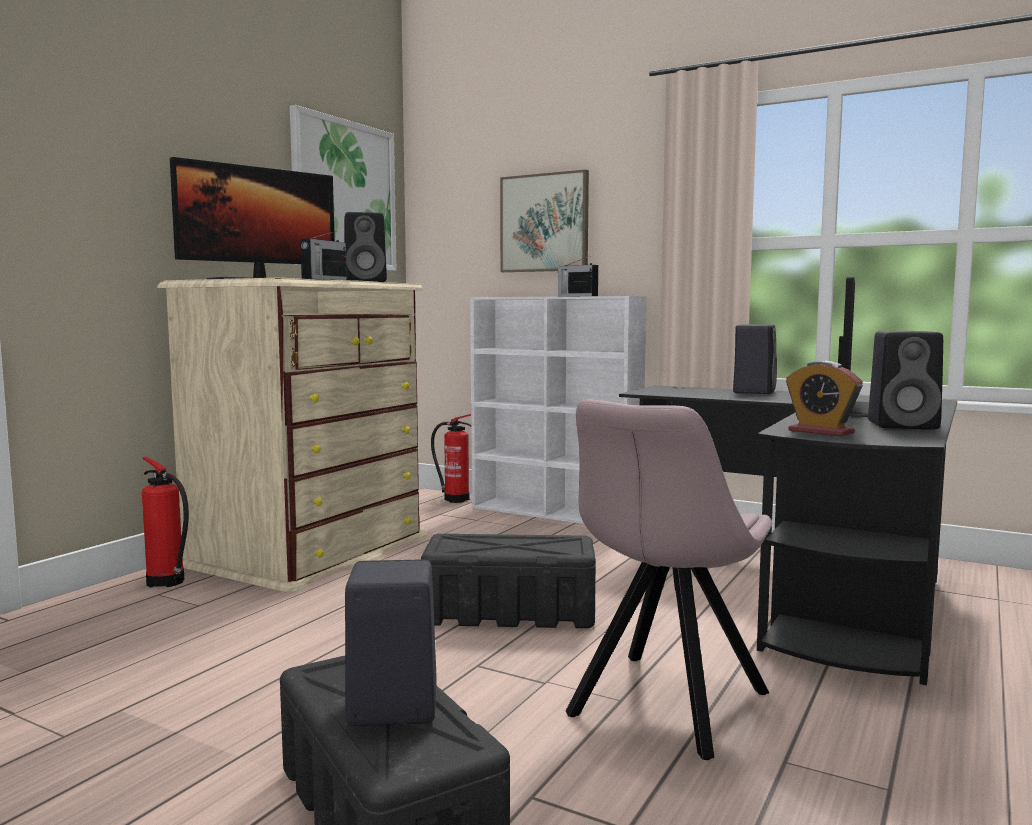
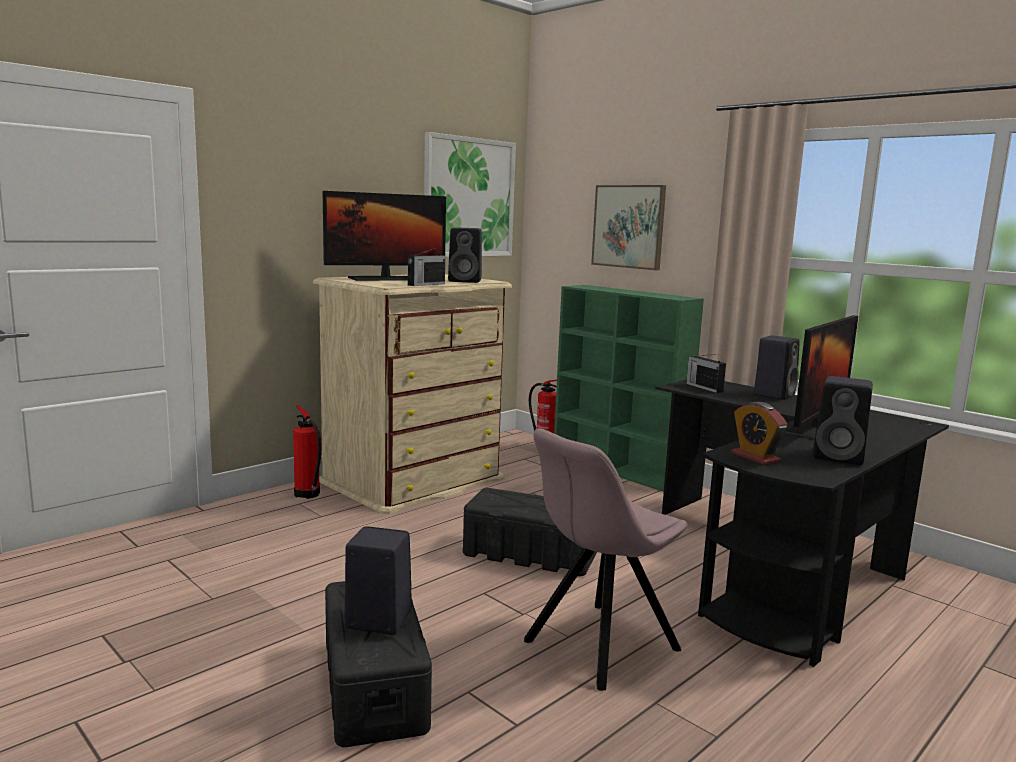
camera: 15 degrees right, 5 degrees up
(556, 513) = (618, 469): white bookcase -> green bookcase
(577, 296) = (646, 293): radio -> radio (703, 387)

